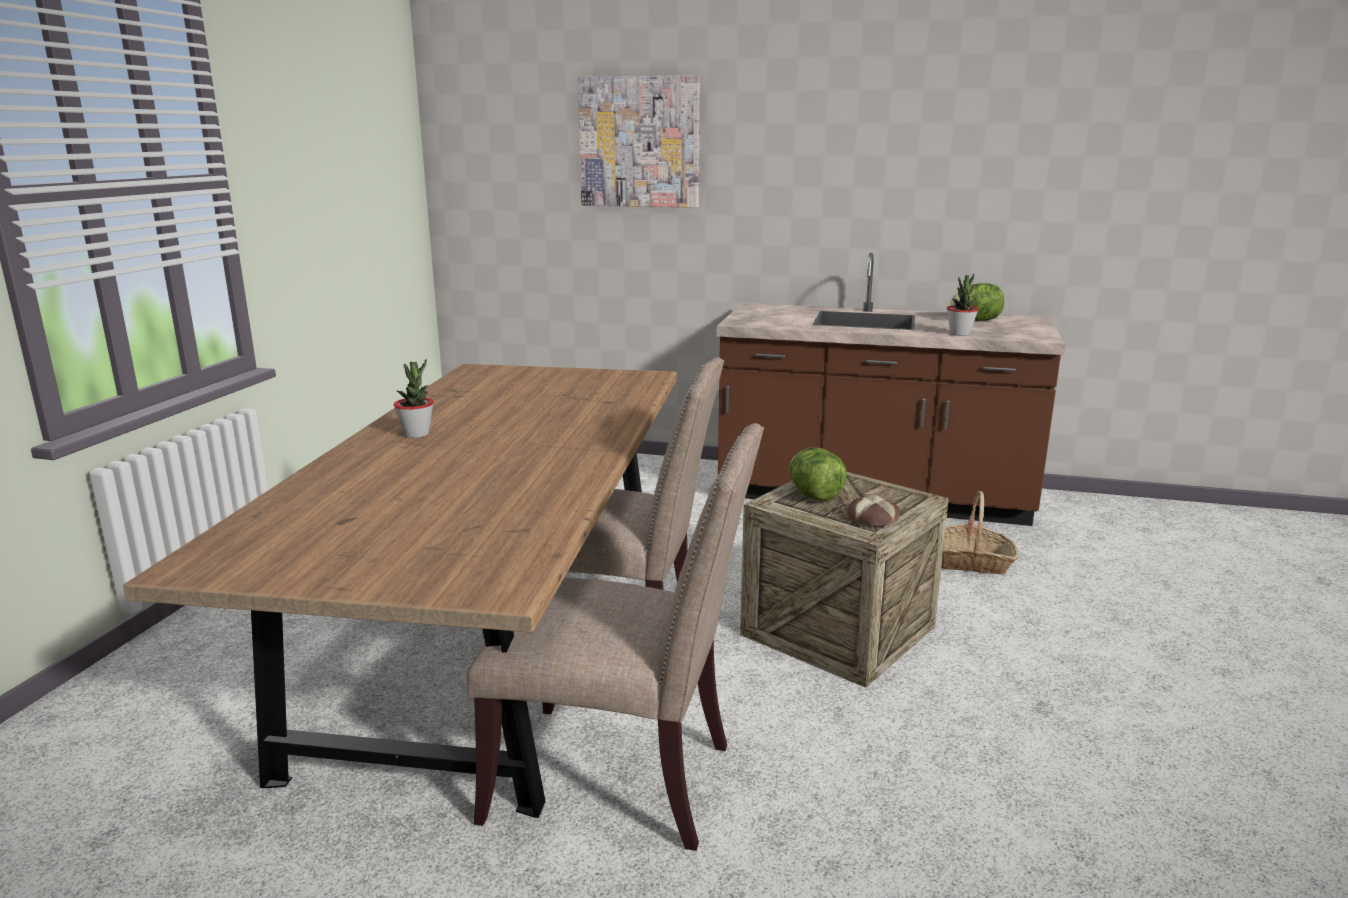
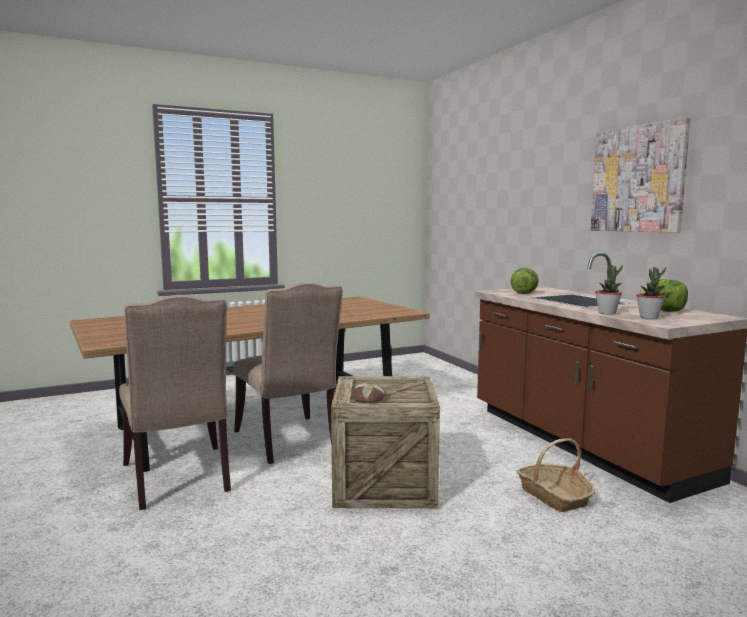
camera: 50 degrees right, 10 degrees down
(416, 434) = (253, 309): potted plant -> potted plant (649, 317)
(639, 142) = (503, 182): picture -> picture (638, 179)
(814, 496) = (377, 383): lettuce -> lettuce (524, 293)

